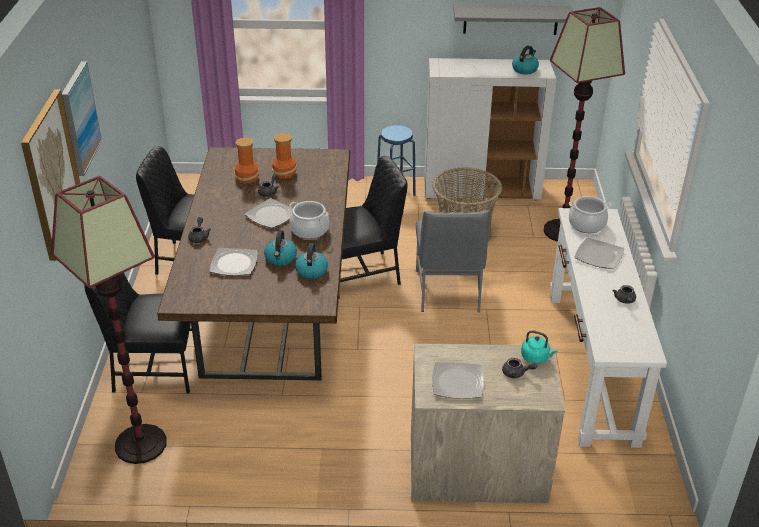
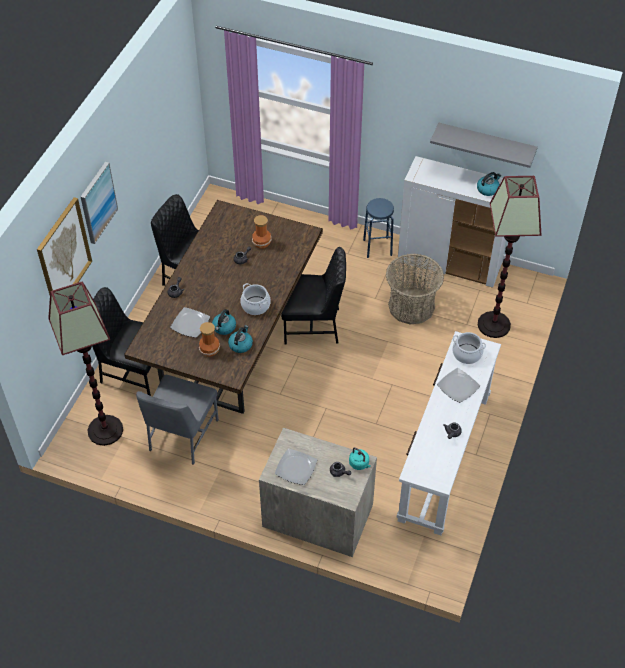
camera: 20 degrees right, 15 degrees up
(248, 178) = (233, 240): vase -> vase (210, 349)
(270, 215) = (234, 284): plate -> none
(448, 291) = (371, 360): grey chair -> grey chair (182, 435)

